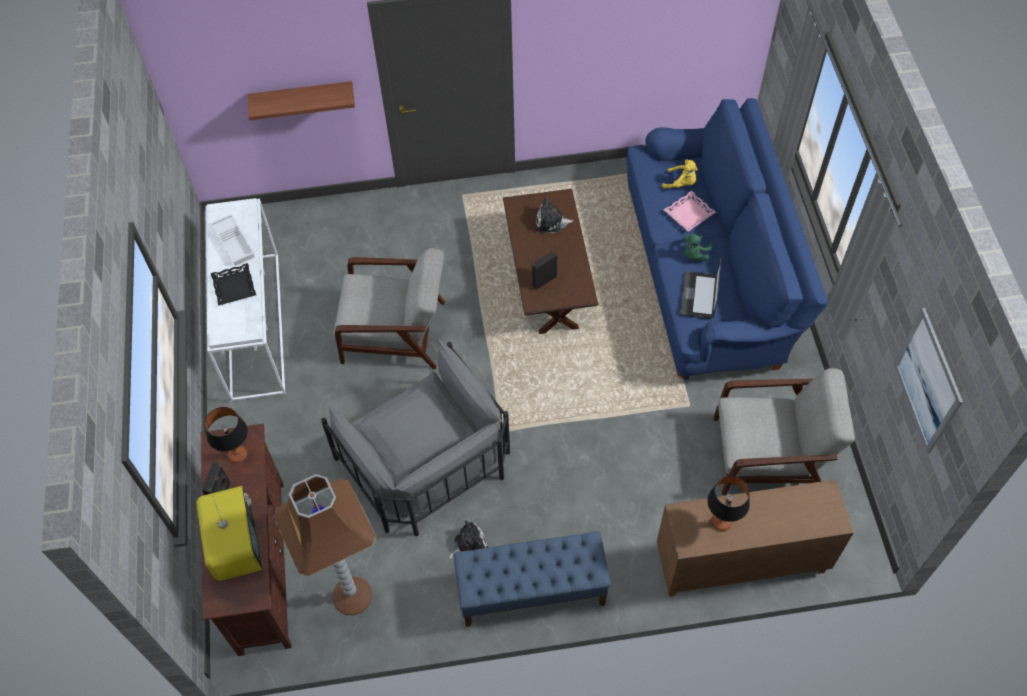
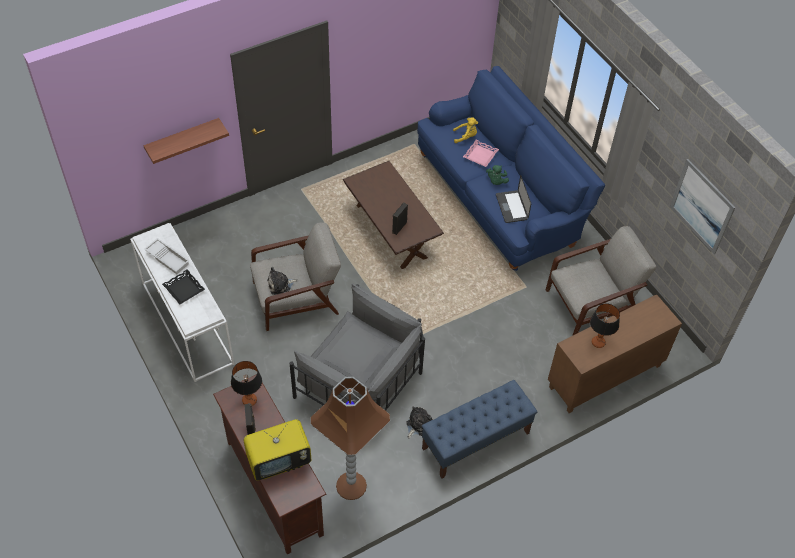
camera: 25 degrees left, 5 degrees down
(236, 545) = (279, 460): television -> television turned 105 degrees clockwise
(551, 222) = (385, 186): plush toy -> plush toy (280, 285)

